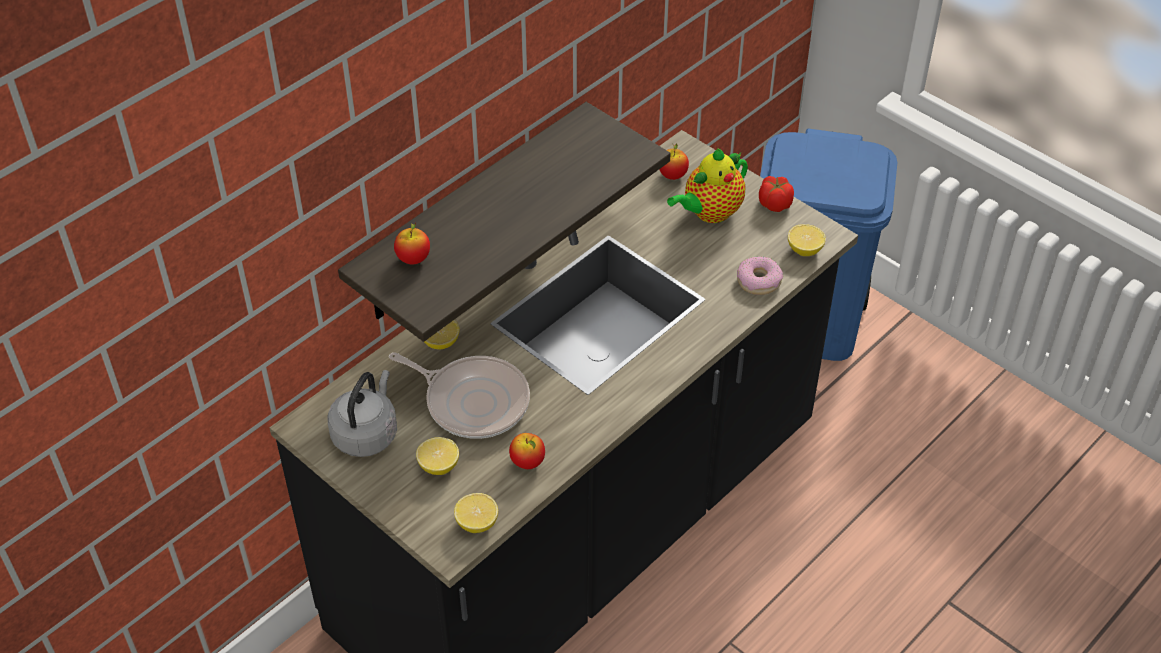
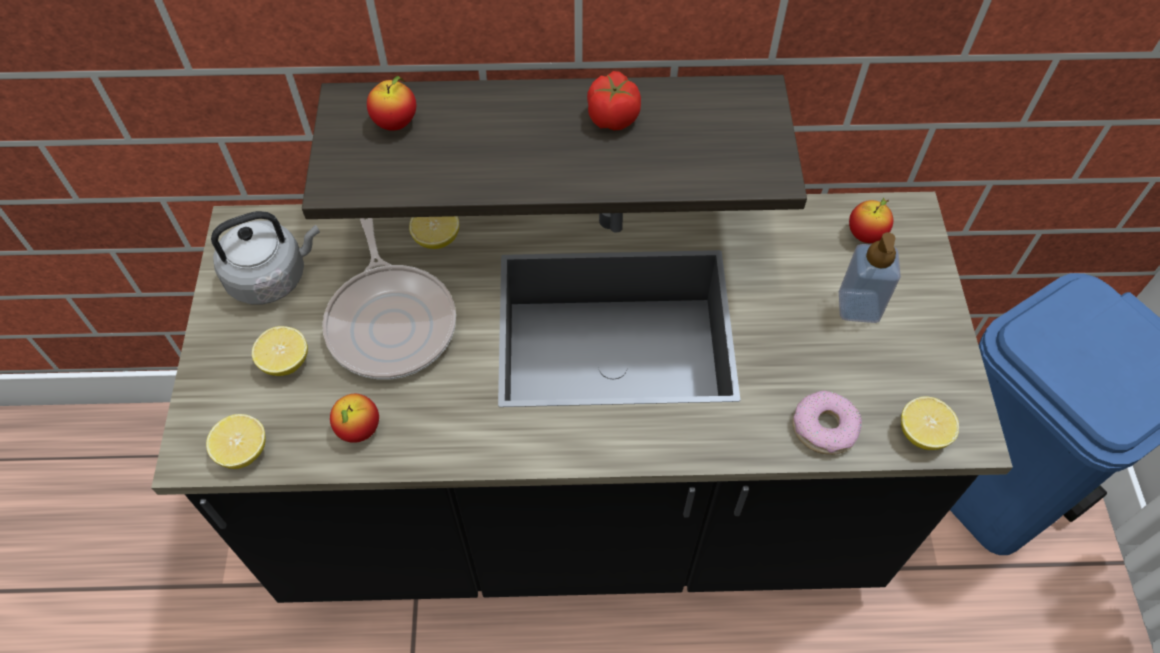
camera: 45 degrees right, 10 degrees up
(709, 213) = (858, 306): teapot -> soap dispenser
(774, 203) = (948, 351): tomato -> tomato (613, 117)

